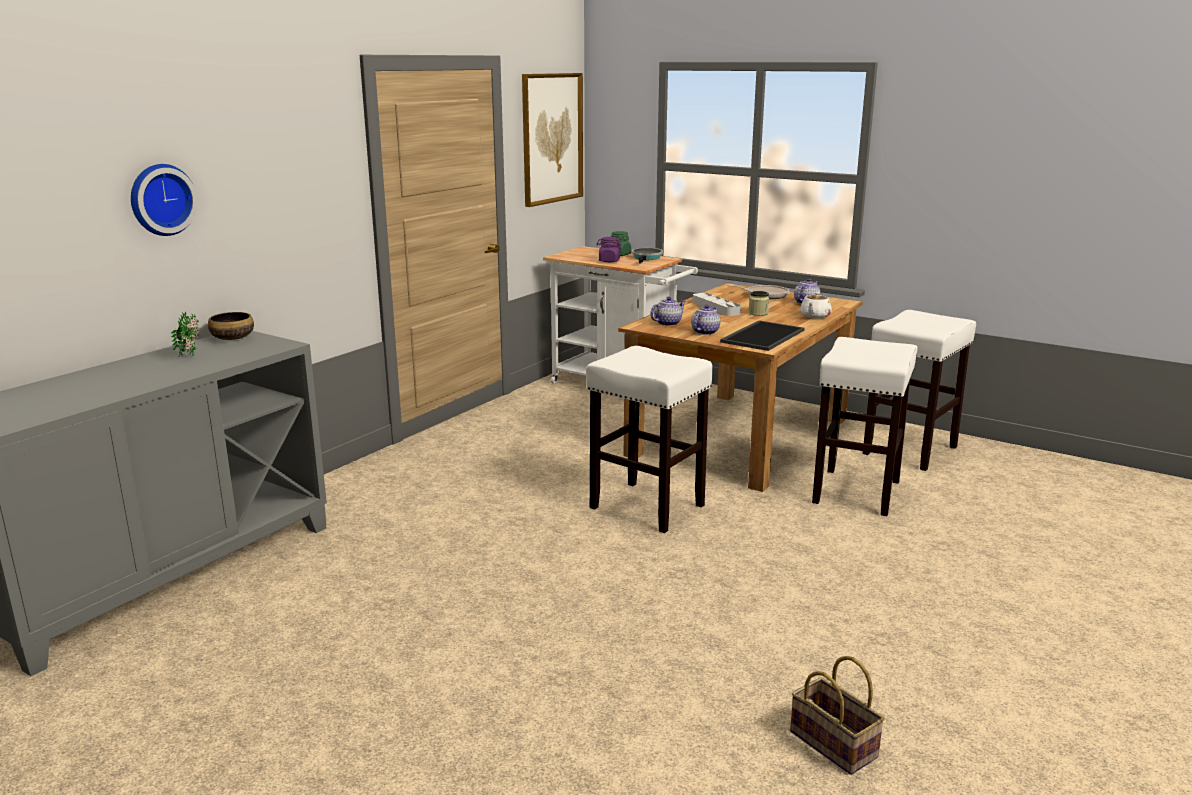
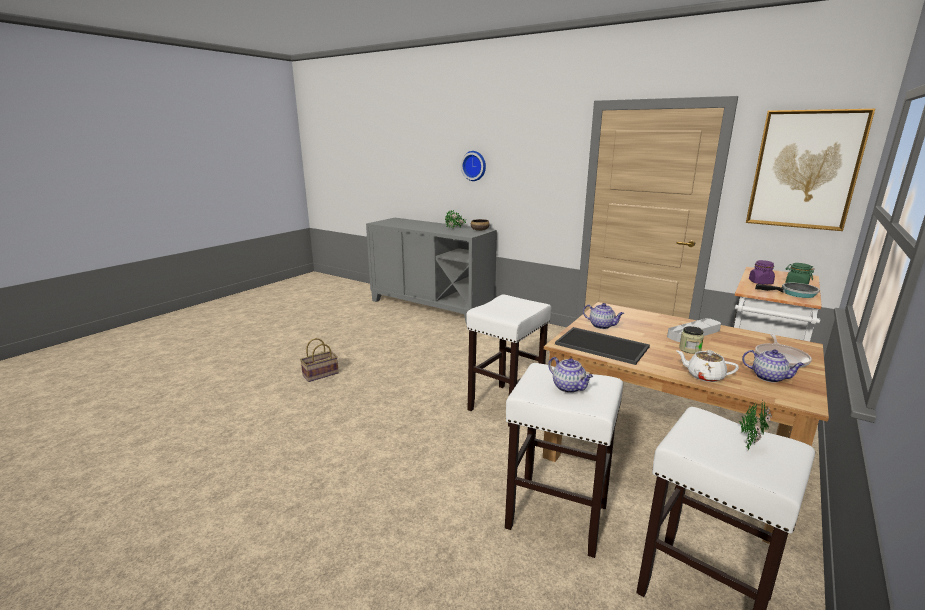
camera: 90 degrees right, 0 degrees up
(668, 323) = (621, 315): teapot -> teapot (569, 387)
(836, 745) = (236, 449): basket -> basket (320, 375)
(915, 319) = (749, 441): none -> potted plant

